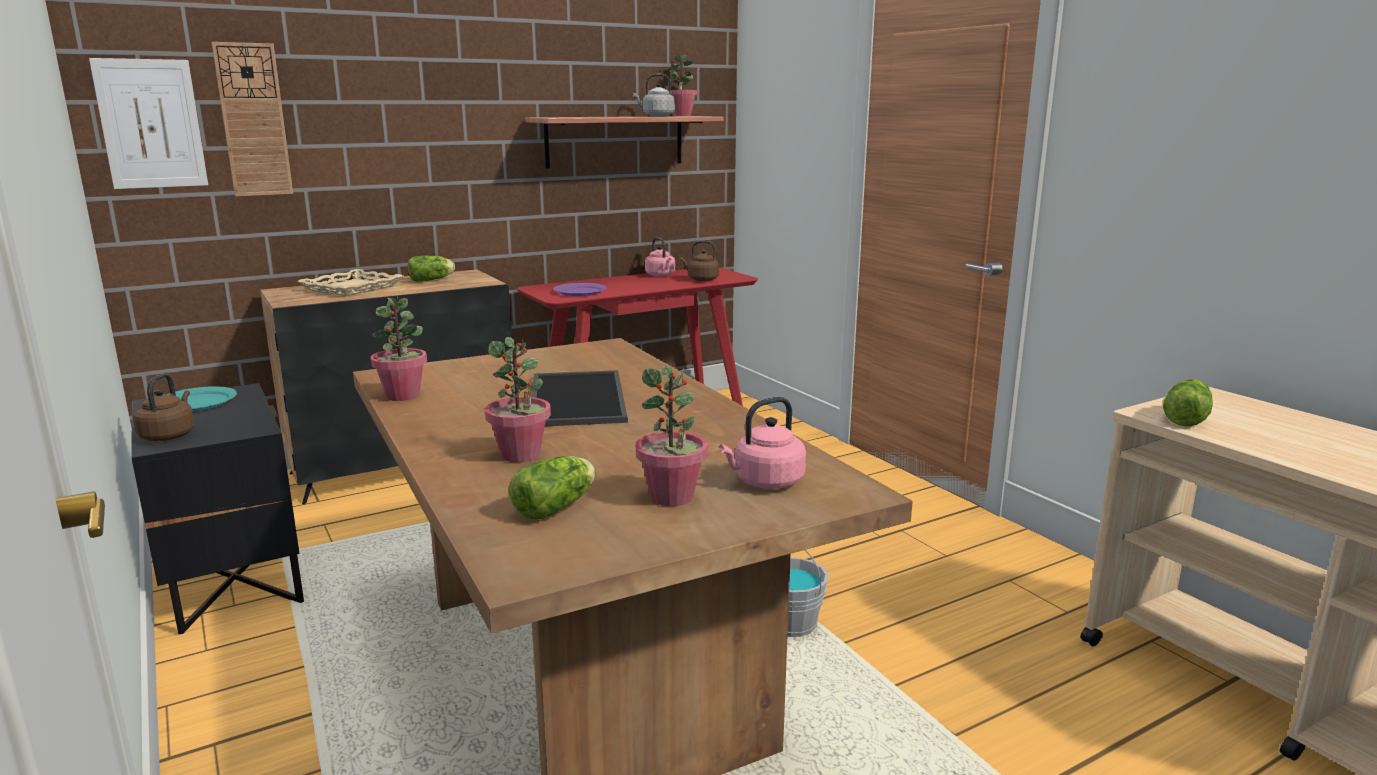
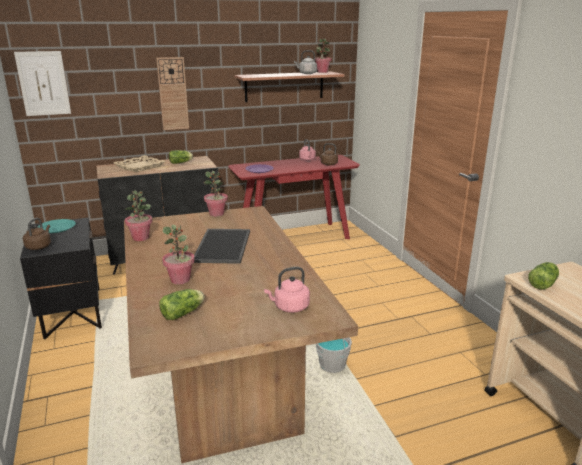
camera: 10 degrees right, 5 degrees up
(253, 120) = (93, 80): wall clock -> wall clock (173, 94)
(672, 497) = (240, 312): potted plant -> potted plant (216, 214)

